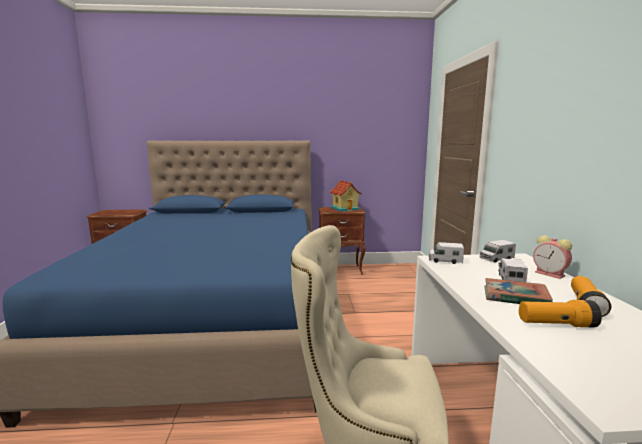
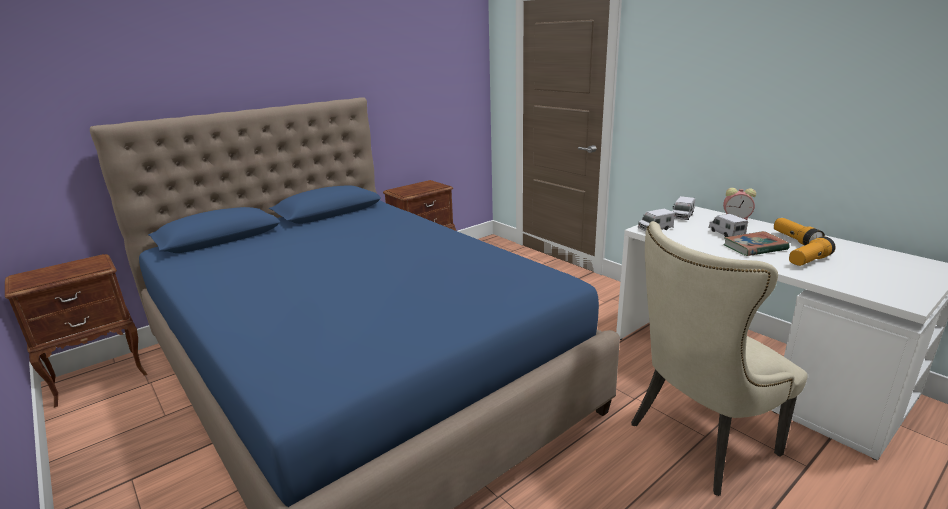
camera: 35 degrees left, 10 degrees up
(345, 209) = (422, 186): toy house -> none

